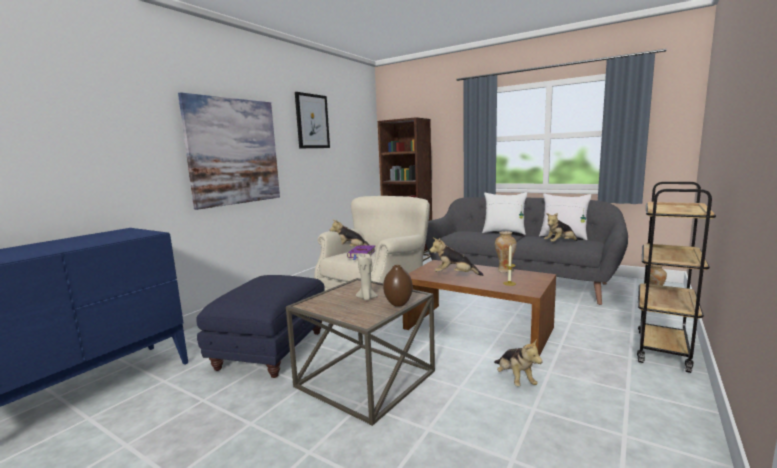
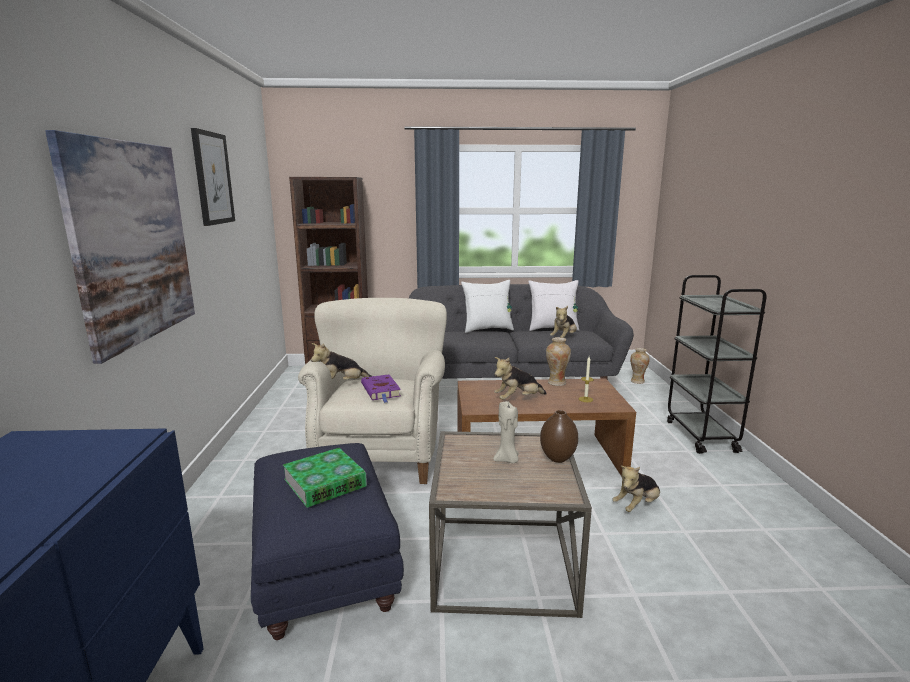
camera: 35 degrees left, 5 degrees up
(261, 288) = (325, 483): none -> book
(515, 379) = (637, 506): plush toy -> plush toy turned 105 degrees clockwise
(664, 351) = (702, 437): brown cart -> grey cart

